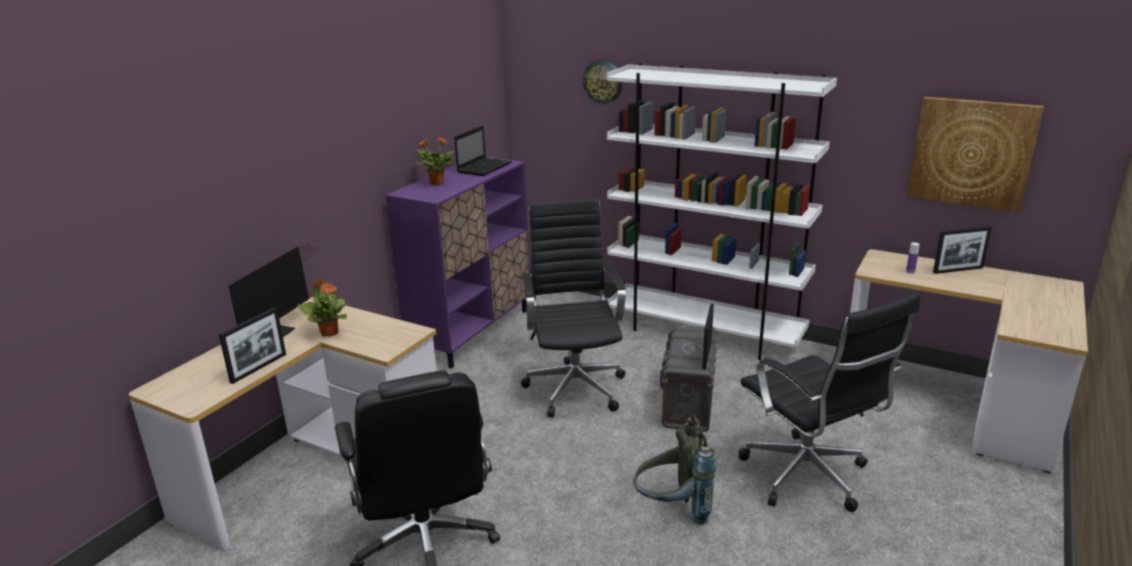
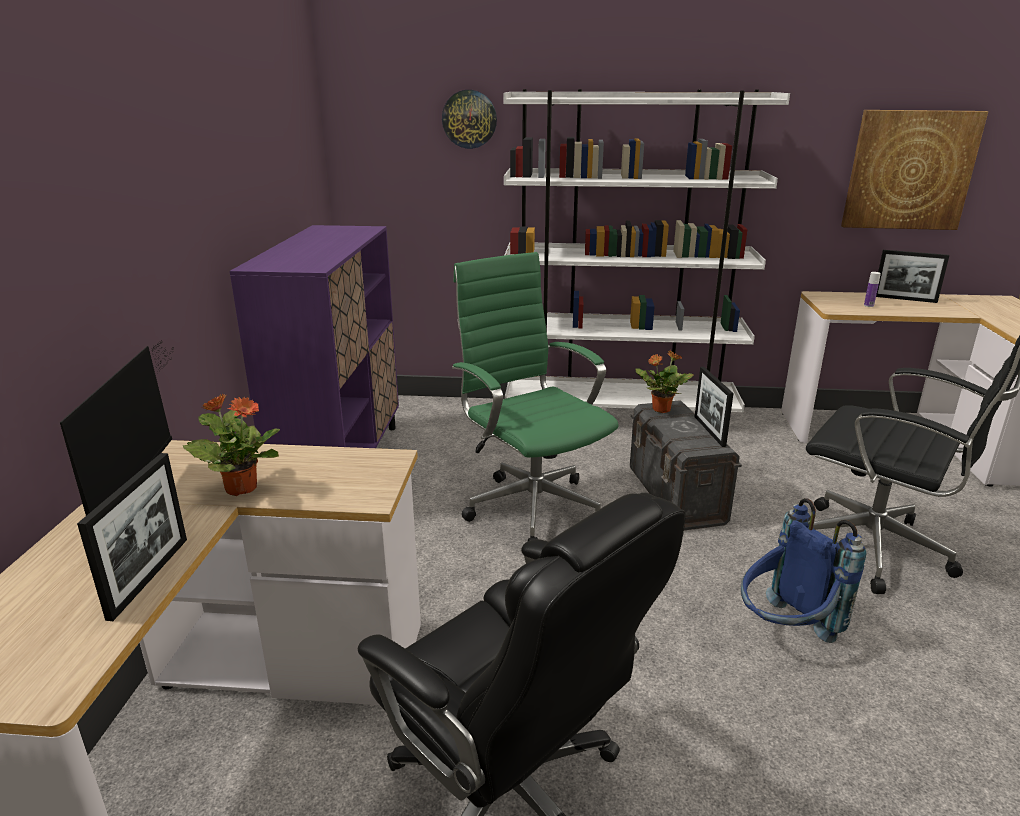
camera: 25 degrees left, 0 degrees up
(436, 183) = (293, 253): potted plant -> potted plant (660, 409)
(485, 167) = (341, 234): laptop -> none
(575, 387) = (531, 506): black office chair -> green office chair
(672, 509) = (784, 632): grey backpack -> blue backpack
(958, 270) = (904, 299): picture frame -> picture frame turned 60 degrees clockwise

